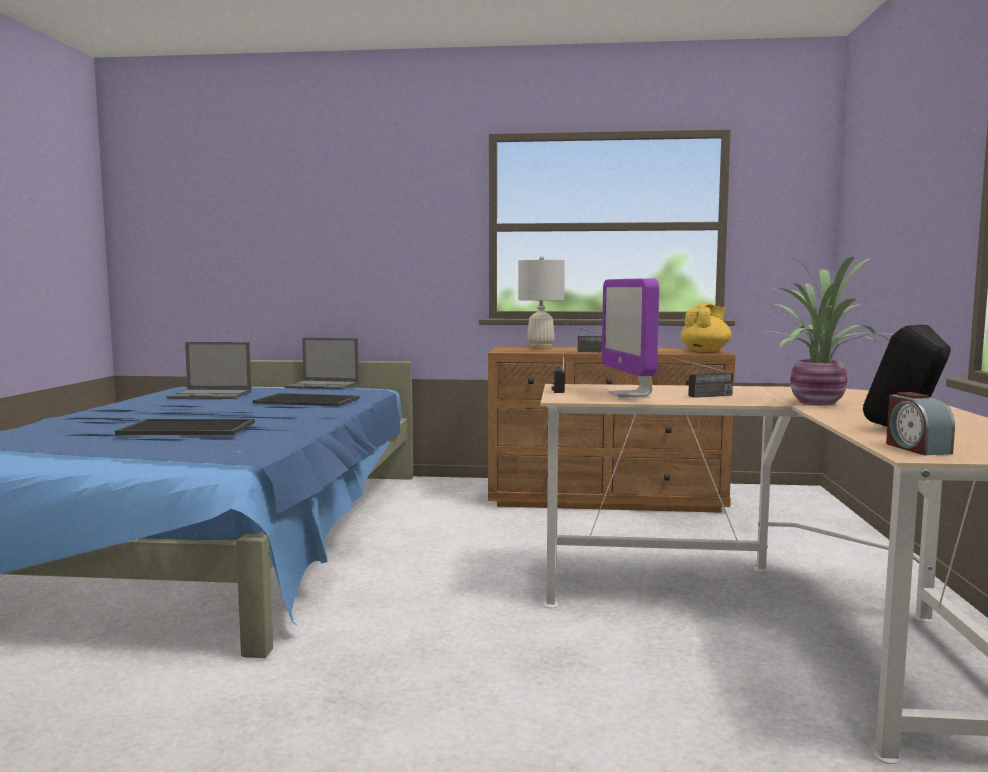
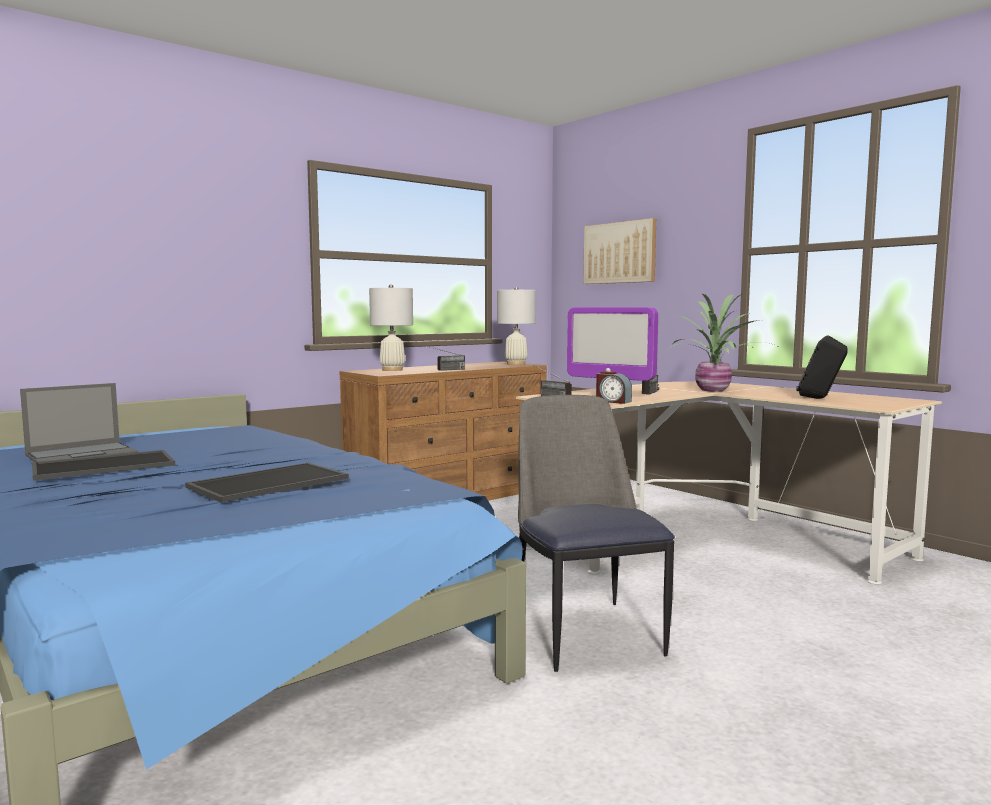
camera: 45 degrees left, 0 degrees up
(308, 400) = (237, 443): tray -> tray (105, 465)
(323, 386) = (164, 429): laptop -> none
(397, 649) = (584, 632): none -> chair
(705, 351) = (516, 364): yellow teapot -> white table lamp
(882, 201) = (619, 253): none -> picture
(916, 448) = (865, 405): alarm clock -> alarm clock (612, 401)

